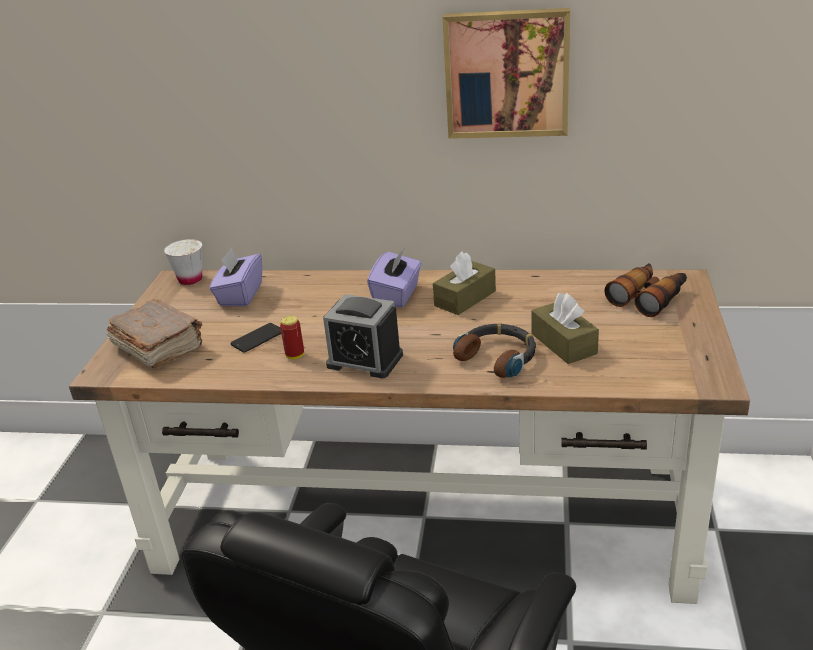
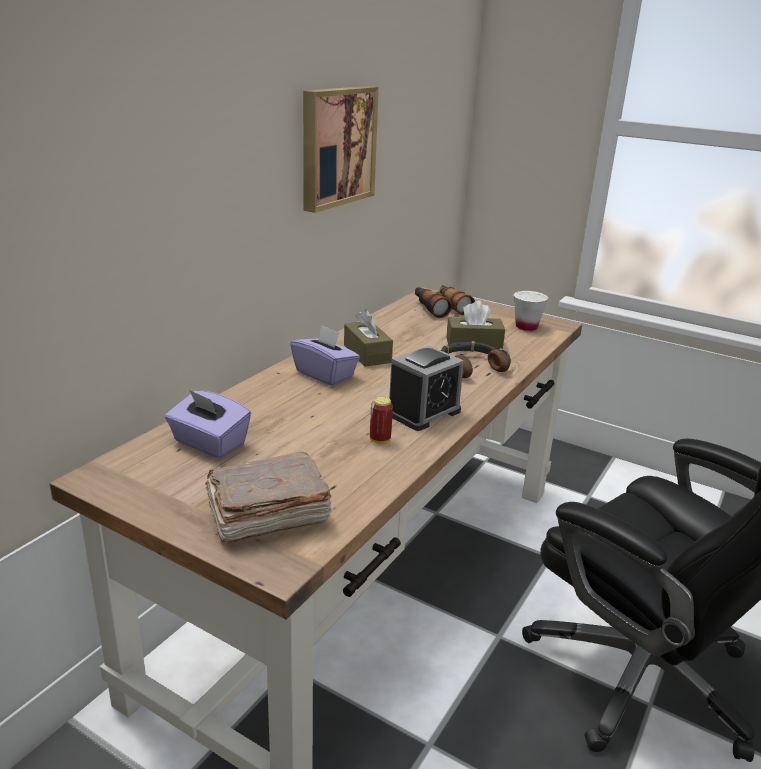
camera: 70 degrees left, 5 degrees down
(190, 279) = (116, 466): white cup -> white cup (526, 327)
(258, 338) = (322, 452): phone -> none

